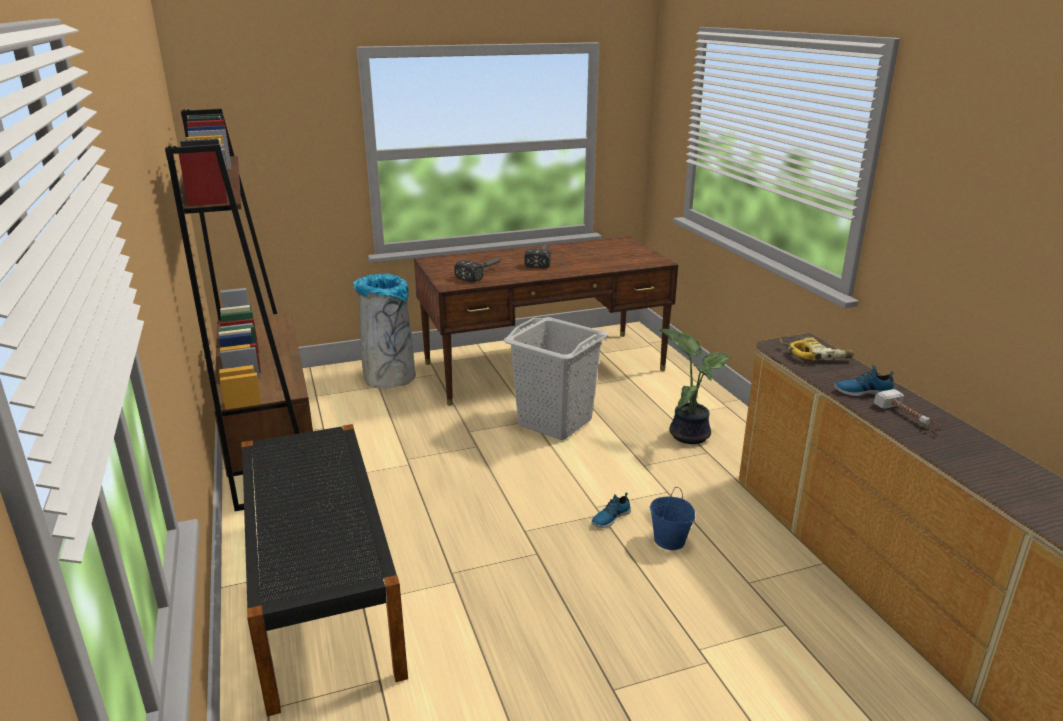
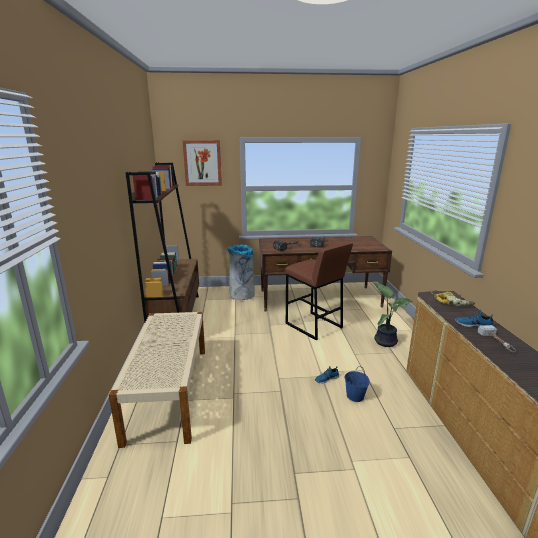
camera: 15 degrees right, 5 degrees down
(279, 105) = (202, 163): none -> picture
(320, 591) = (168, 391): black bench -> beige bench
(555, 422) = (314, 326): grey laundry basket -> brown stool

